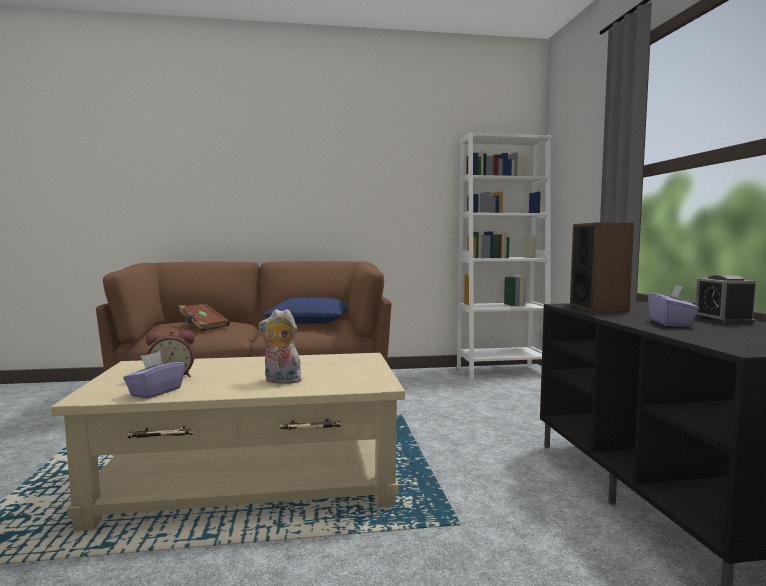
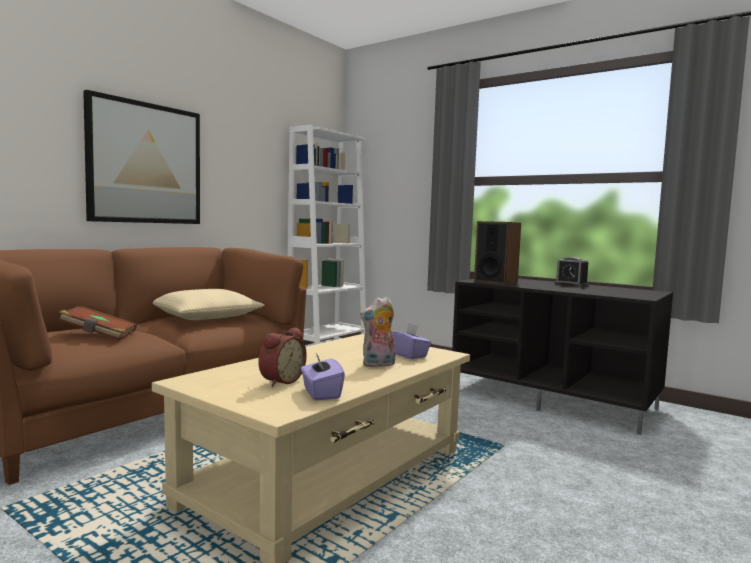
camera: 45 degrees left, 0 degrees up
(303, 191) = (145, 163): none -> picture
(310, 322) = (205, 317): blue pillow -> beige pillow
(671, 323) = (565, 288): purple tissue box -> purple tissue box (409, 355)

